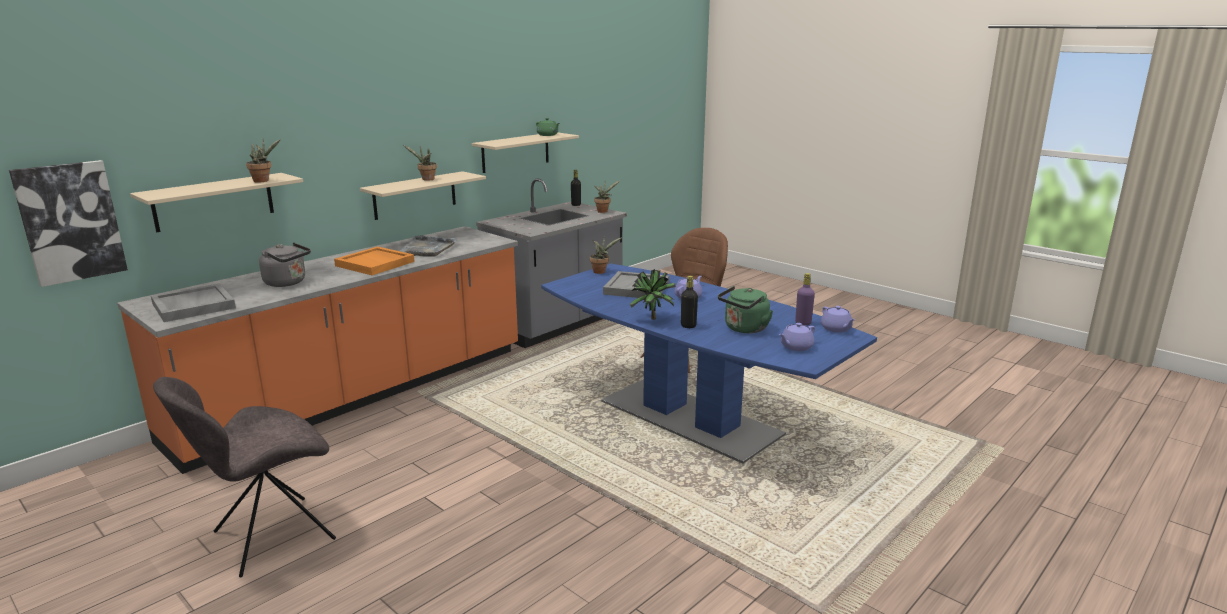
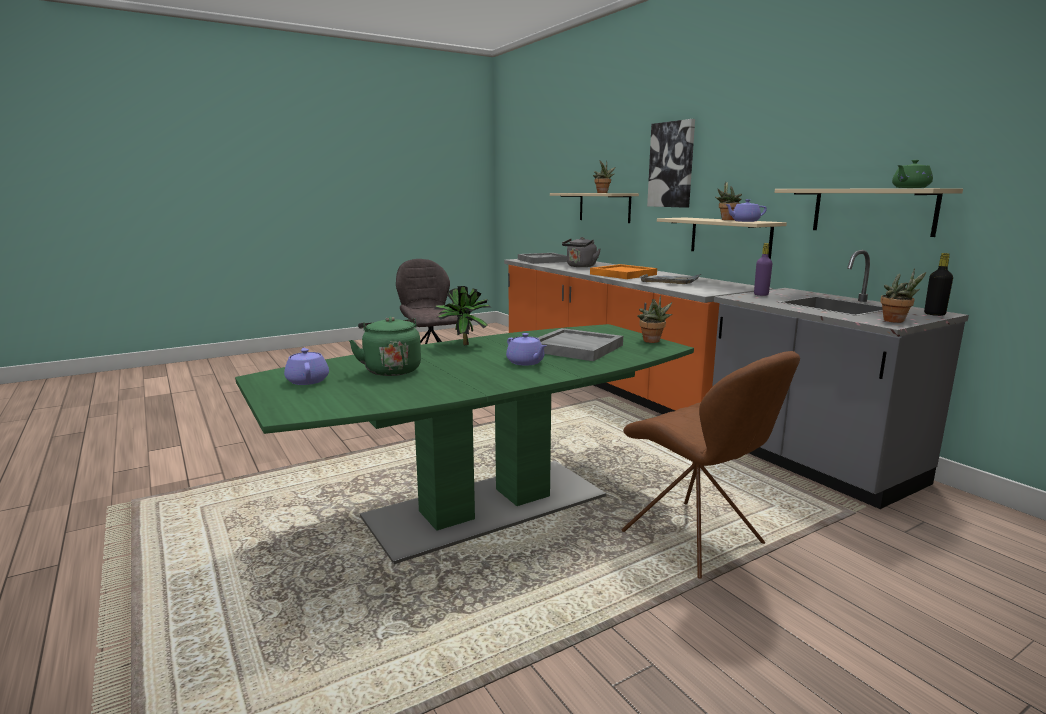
camera: 105 degrees right, 5 degrees down
(70, 222) = (556, 204): picture -> picture (671, 165)
(688, 326) = (429, 353): black bottle -> none
(690, 418) = (486, 507): blue dining table -> green dining table
(803, 323) = (370, 397): purple bottle -> purple bottle (761, 294)
(836, 329) = (324, 409): purple teapot -> purple teapot (744, 221)

